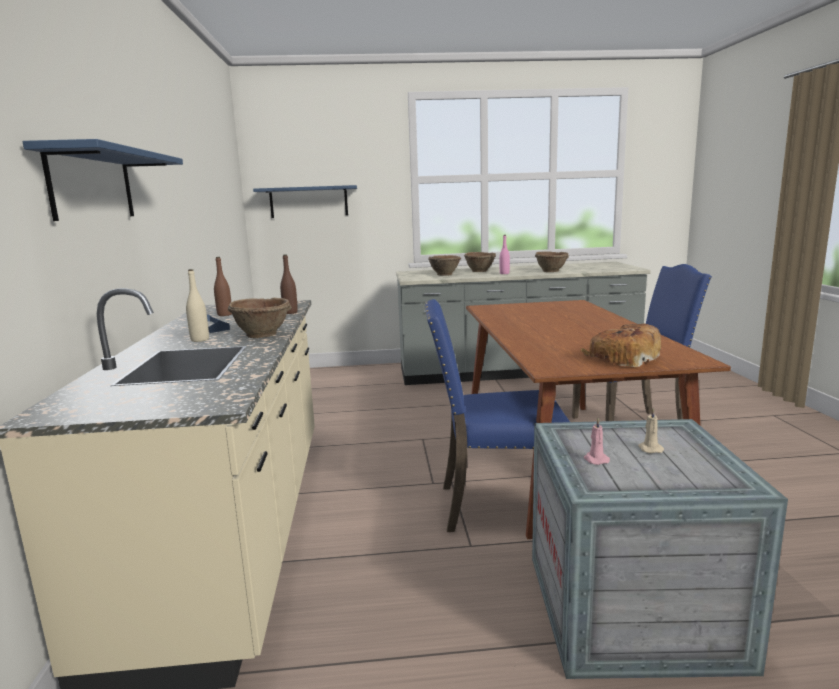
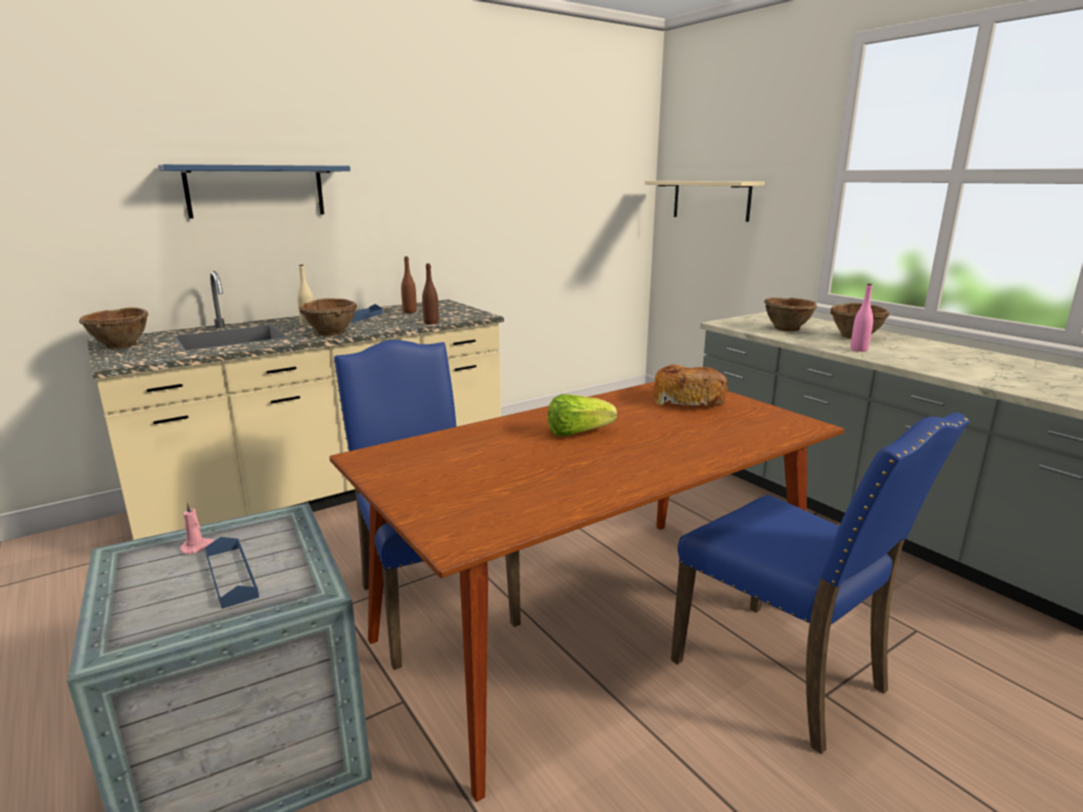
camera: 60 degrees right, 5 degrees up
(309, 202) = (711, 200): blue shelf -> beige shelf
(549, 330) = (577, 433): none -> lettuce
(551, 271) = (948, 368): brown bowl -> brown bowl (121, 346)
(622, 358) = (441, 490): bread -> bread (687, 399)
(649, 449) = (231, 575): beige candle -> blue tray

